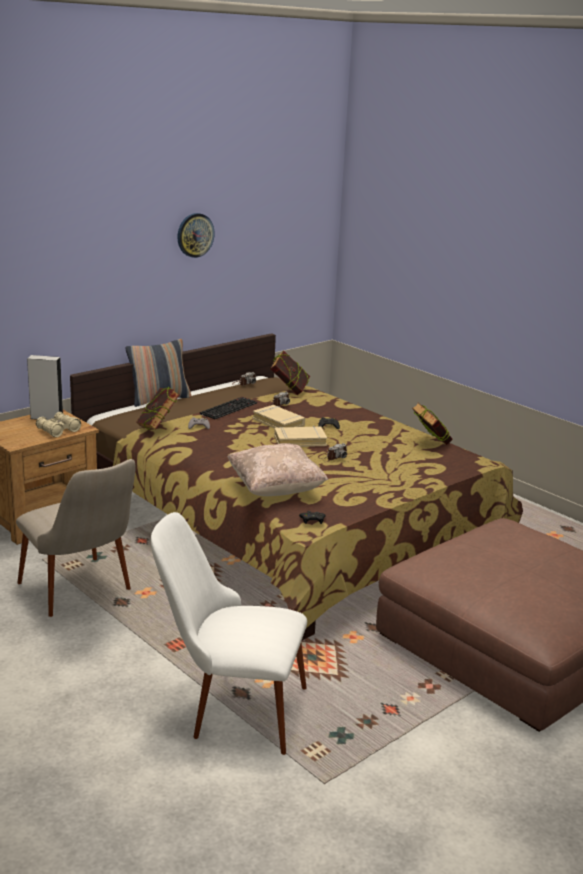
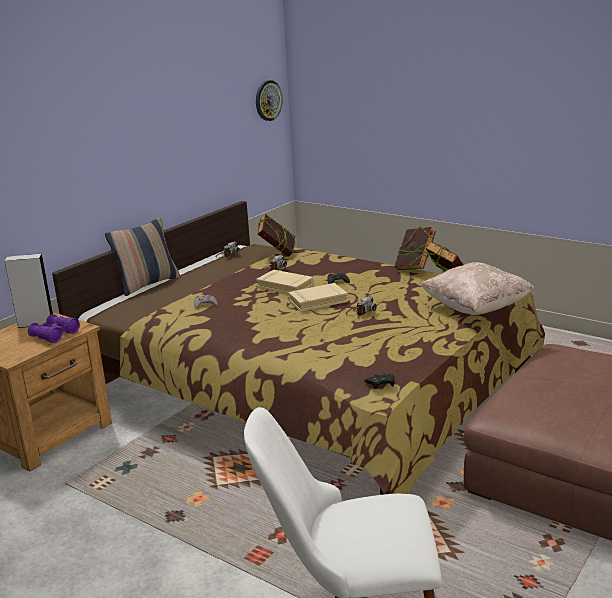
camera: 10 degrees left, 0 degrees up
(58, 430) = (55, 335): beige binoculars -> purple binoculars
(83, 595) = (127, 516): beige chair -> none
(157, 428) = (162, 314): book -> book (415, 268)
(195, 235) = (157, 106): wall clock -> wall clock (268, 100)
(228, 408) = (226, 281): keyboard -> none
(276, 490) = (322, 357): beige pillow -> beige pillow (475, 308)

